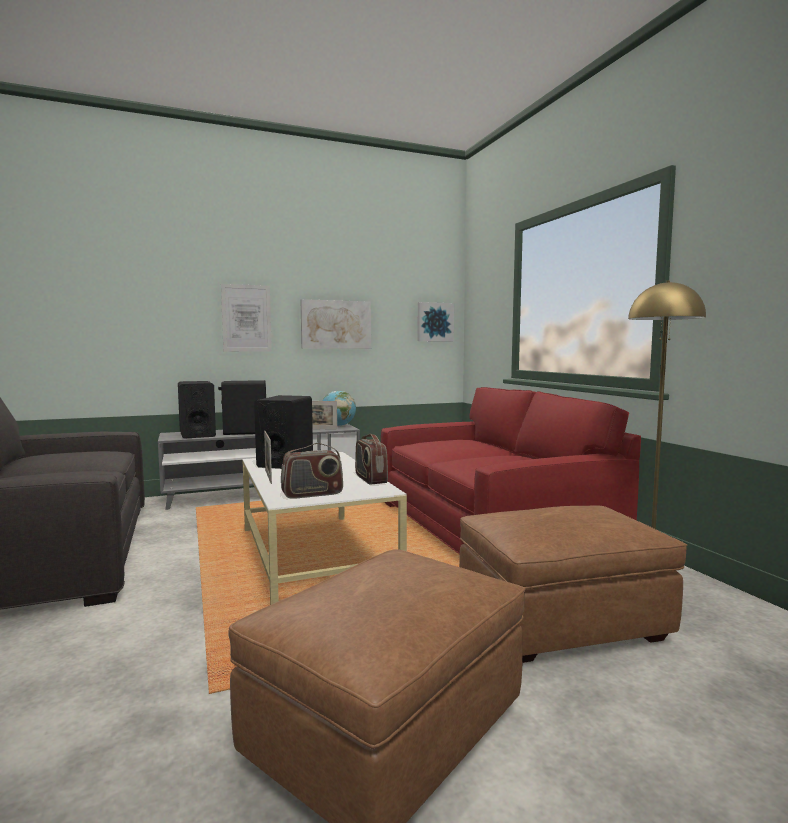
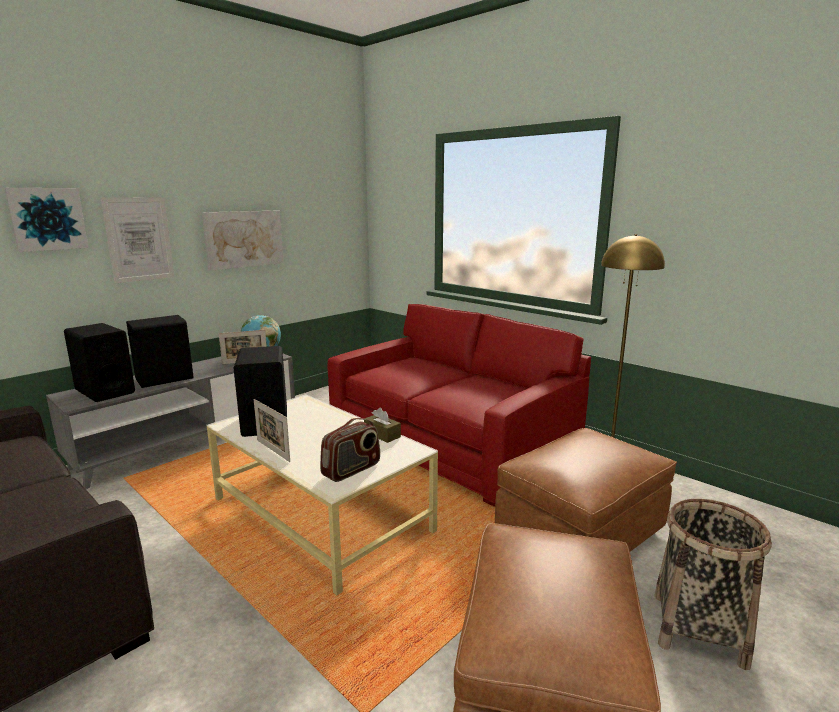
camera: 25 degrees left, 10 degrees up
(370, 479) = (382, 434): radio -> brown tissue box
(434, 322) = (342, 228): picture -> picture (47, 219)
(635, 740) = (698, 629): none -> basket

